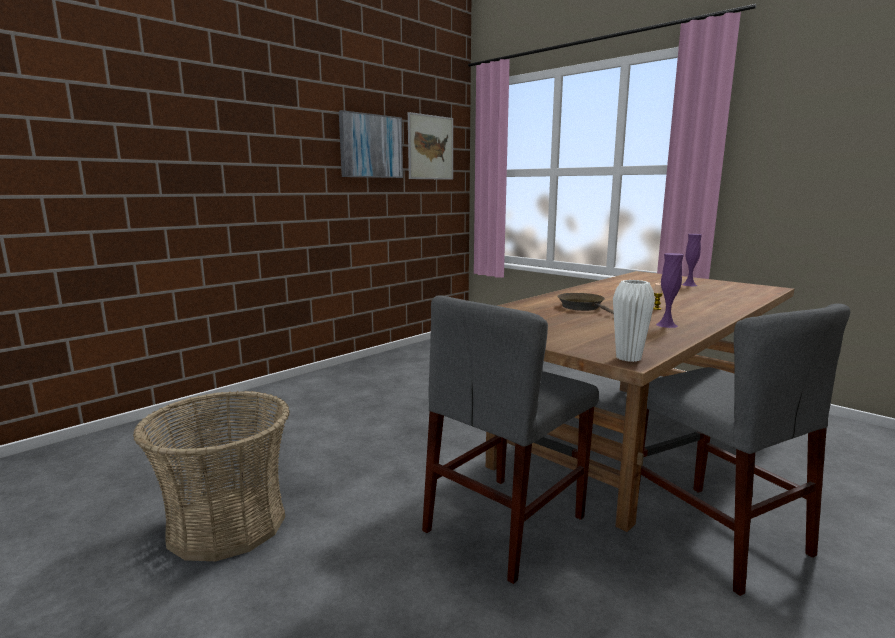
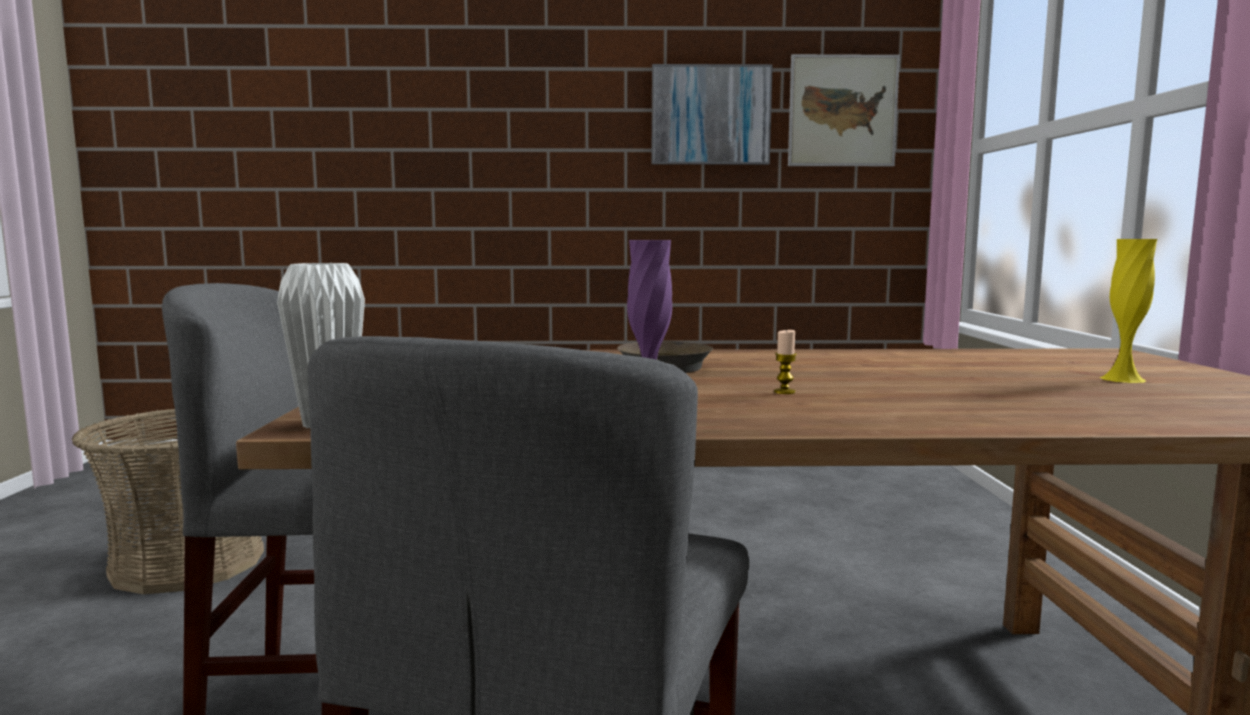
camera: 45 degrees right, 5 degrees down
(689, 285) = (1122, 379): purple vase -> yellow vase

